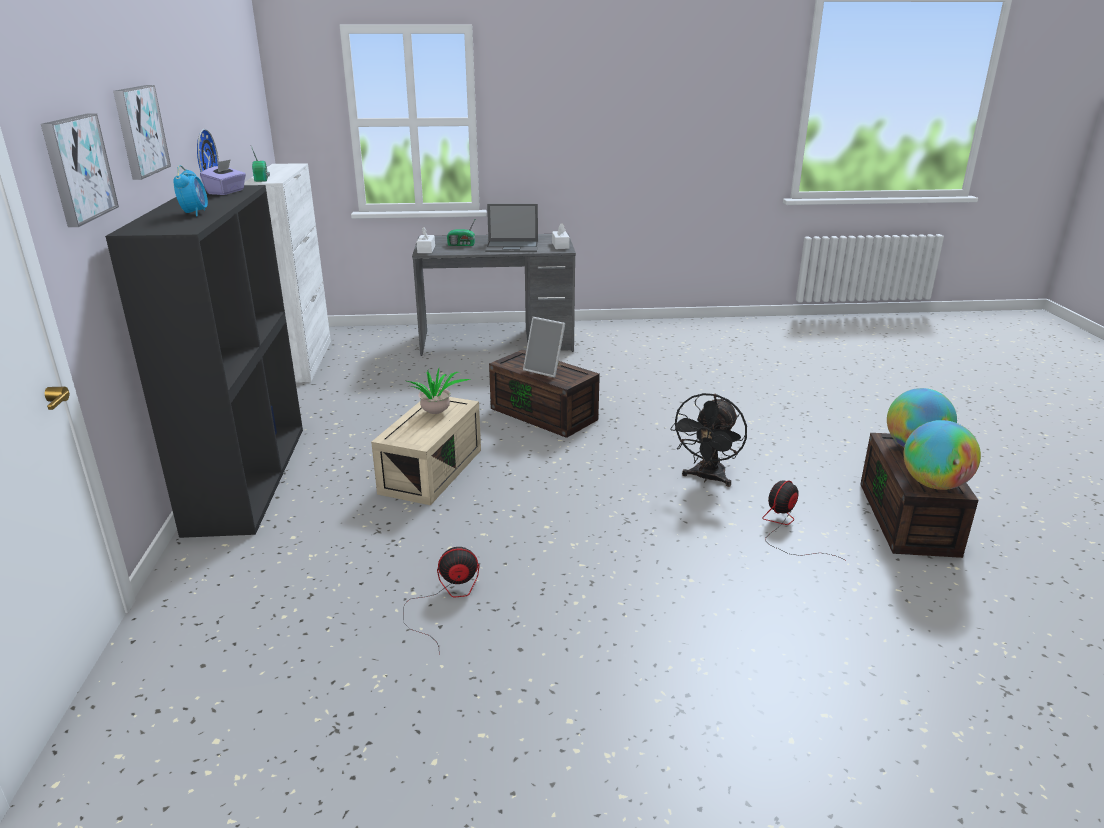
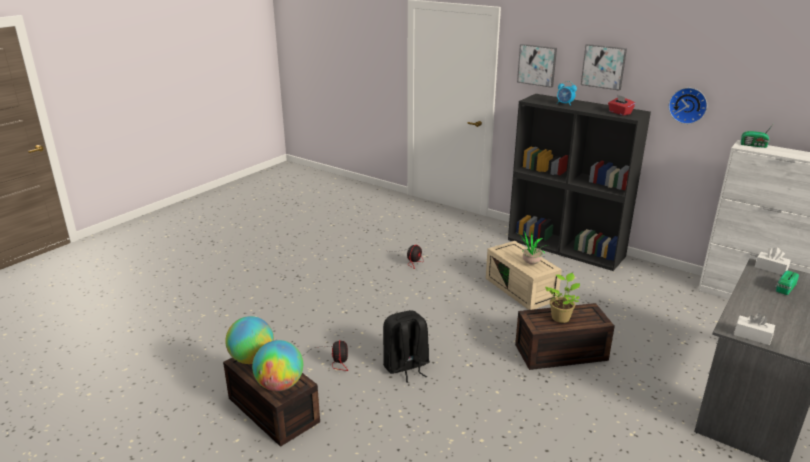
camera: 130 degrees right, 0 degrees up
(226, 192) = (619, 113): purple tissue box -> red tissue box
(513, 247) = (759, 308): laptop -> none
(545, 370) = (561, 317): picture frame -> potted plant
(707, 478) = (406, 366): black fan -> black backpack

